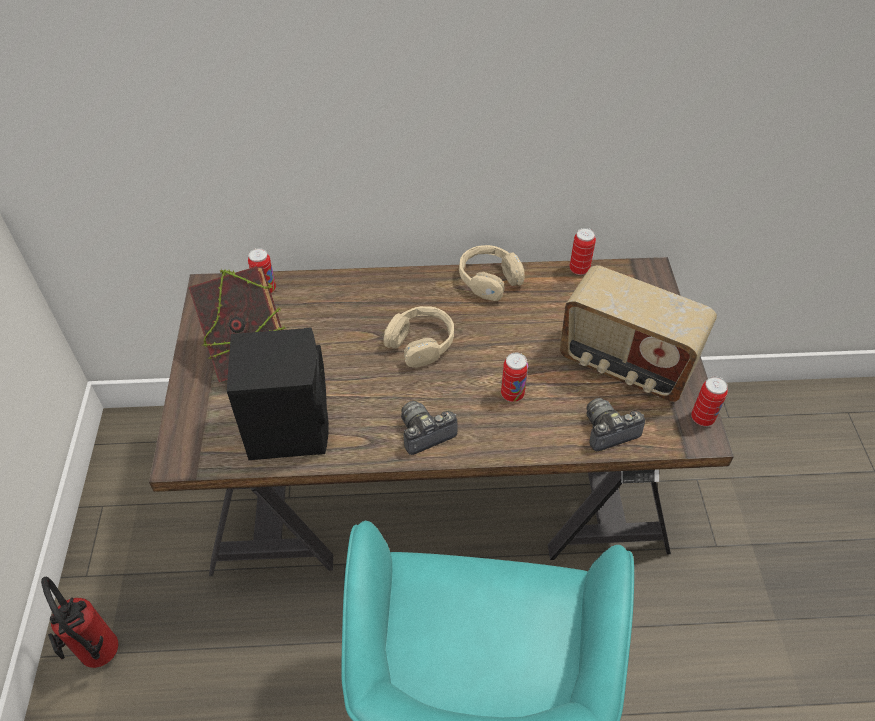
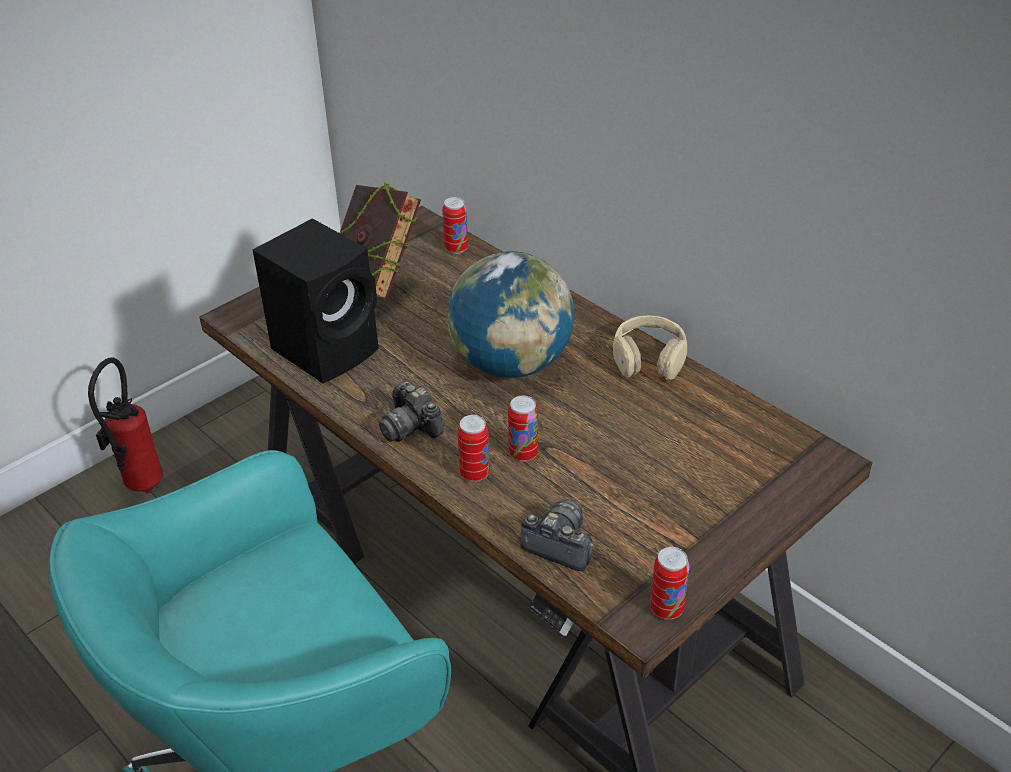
camera: 50 degrees right, 10 degrees down
(421, 343) = (512, 364): beige headphones -> globe
(425, 433) = (411, 426): camera -> camera turned 150 degrees counterclockwise
(579, 269) = (752, 408): can -> can (475, 473)
(625, 365) = (663, 511): radio -> none

